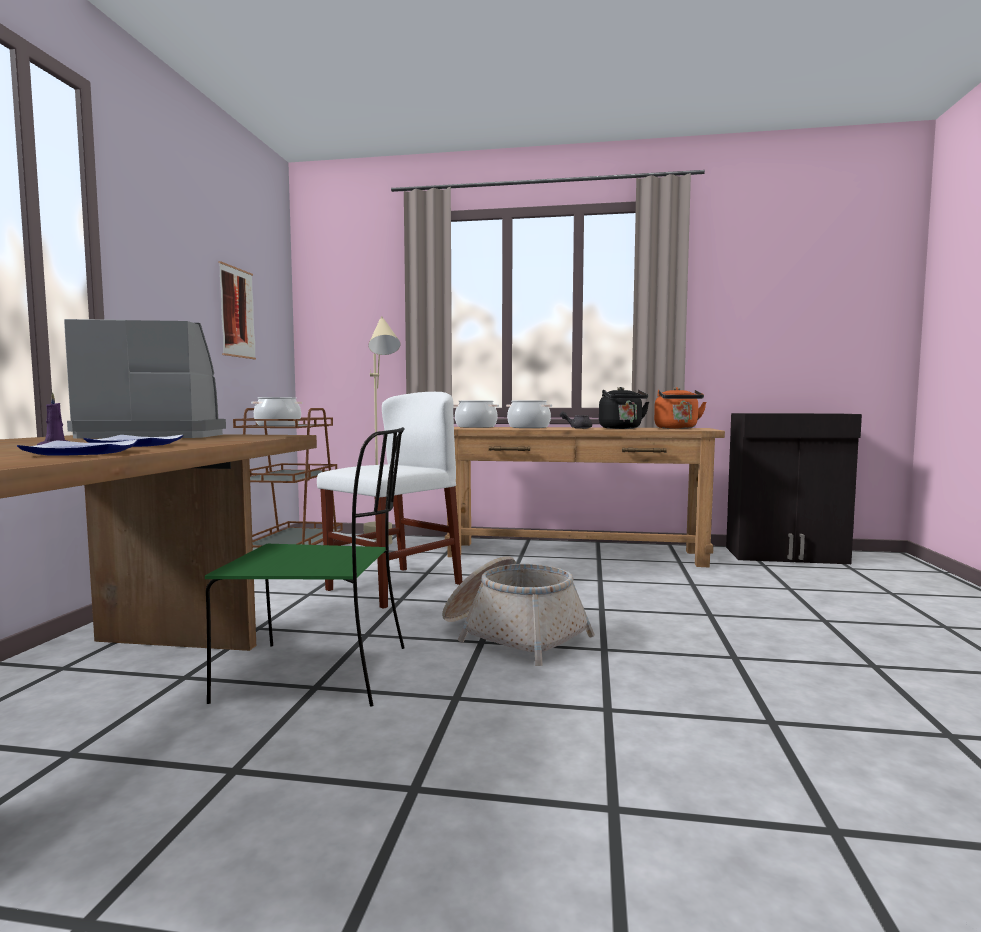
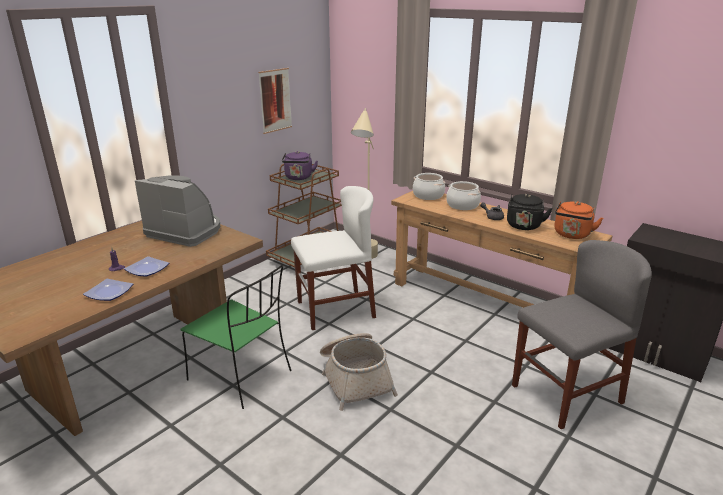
camera: 30 degrees right, 20 degrees up
(277, 425) = (298, 178): cooking pot -> purple kettle
(765, 594) = (566, 394): none -> grey chair

